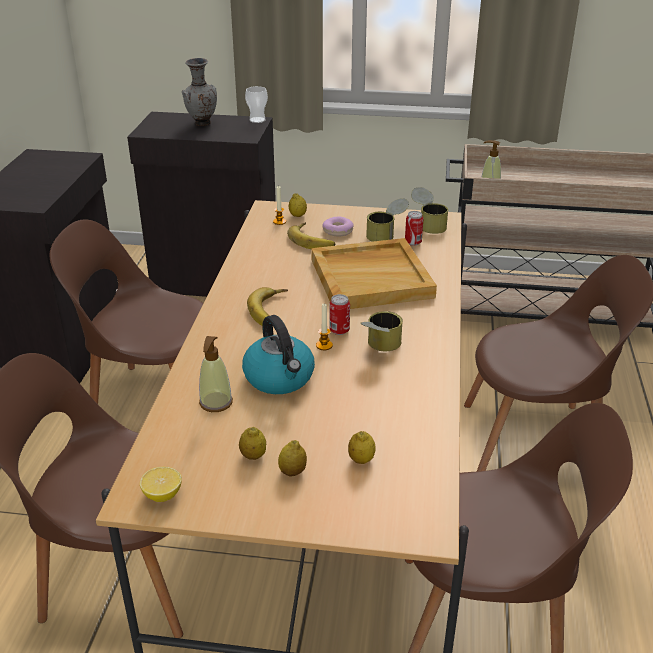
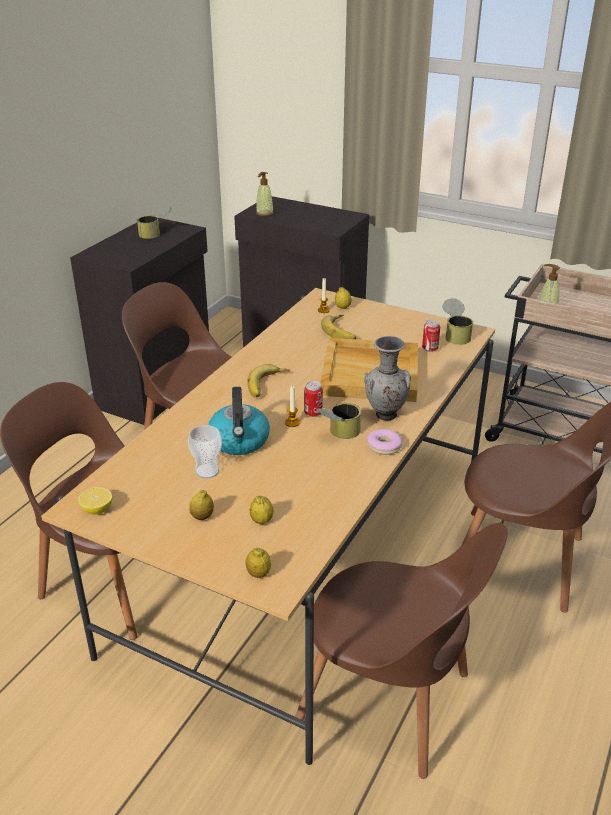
camera: 20 degrees right, 0 degrees up
(202, 124) = (303, 212): grey vase -> grey vase (385, 416)
(216, 403) = (178, 450): soap dispenser -> soap dispenser (264, 213)
(253, 456) = (180, 497): lemon -> lemon (258, 573)
(257, 120) = (354, 215): cup -> cup (207, 471)
(338, 231) = (369, 327): donut -> donut (384, 446)
(387, 234) = (411, 337): can -> can (156, 234)

